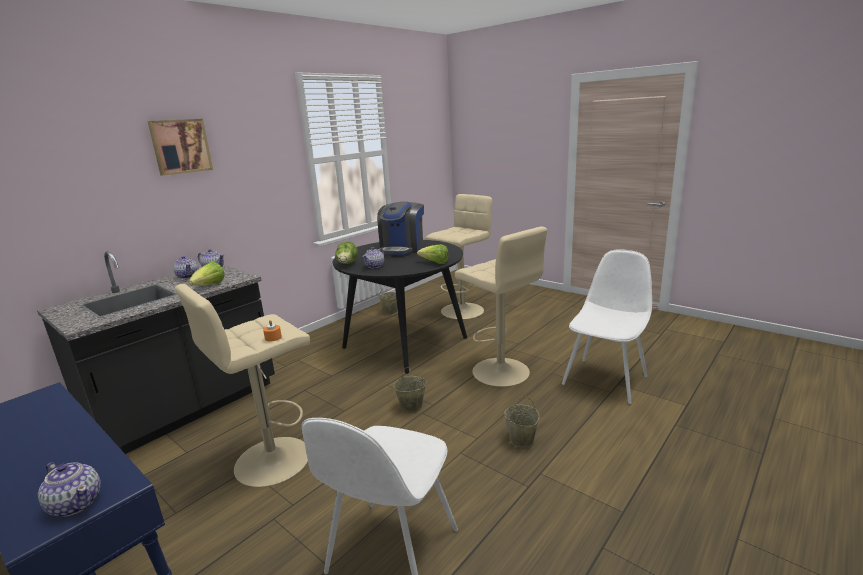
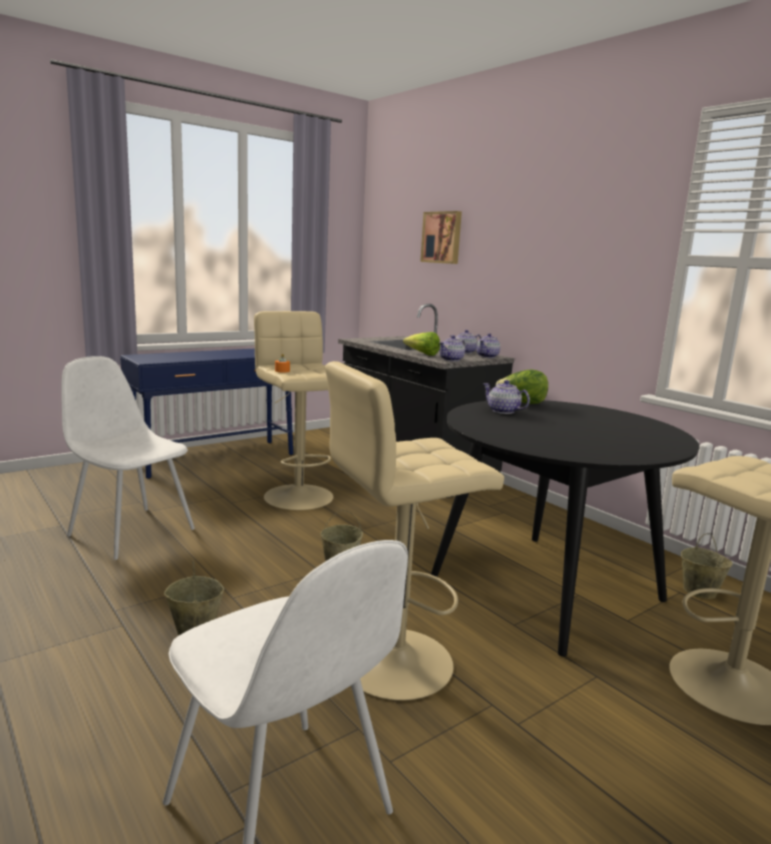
camera: 100 degrees right, 5 degrees down
(76, 503) = (146, 358): teapot -> teapot (451, 360)
(180, 146) = (523, 219): picture -> picture (442, 237)
(402, 248) = (613, 431): coffee machine -> none
(435, 263) = (500, 436): lettuce -> none

